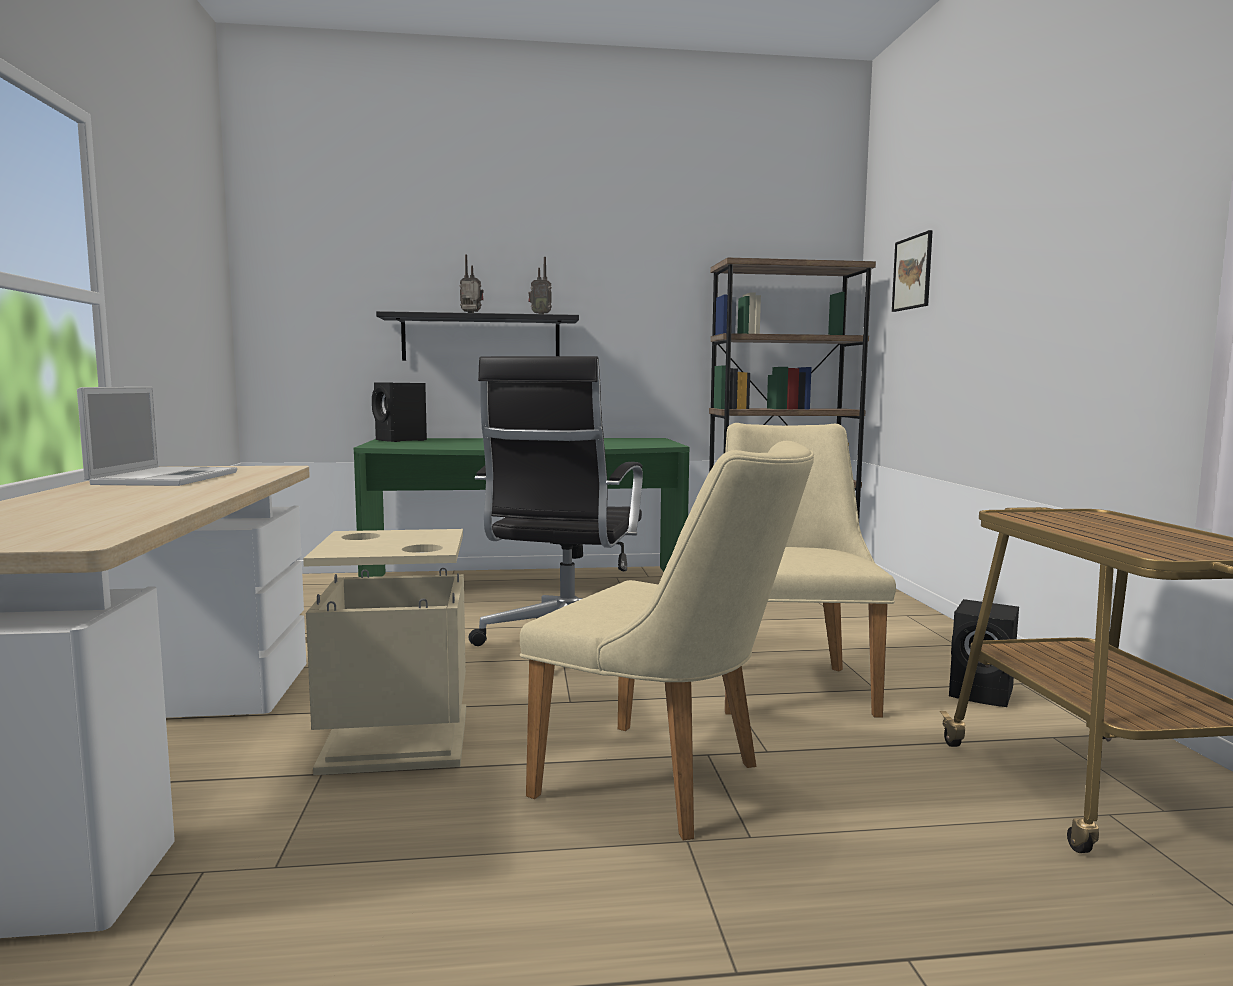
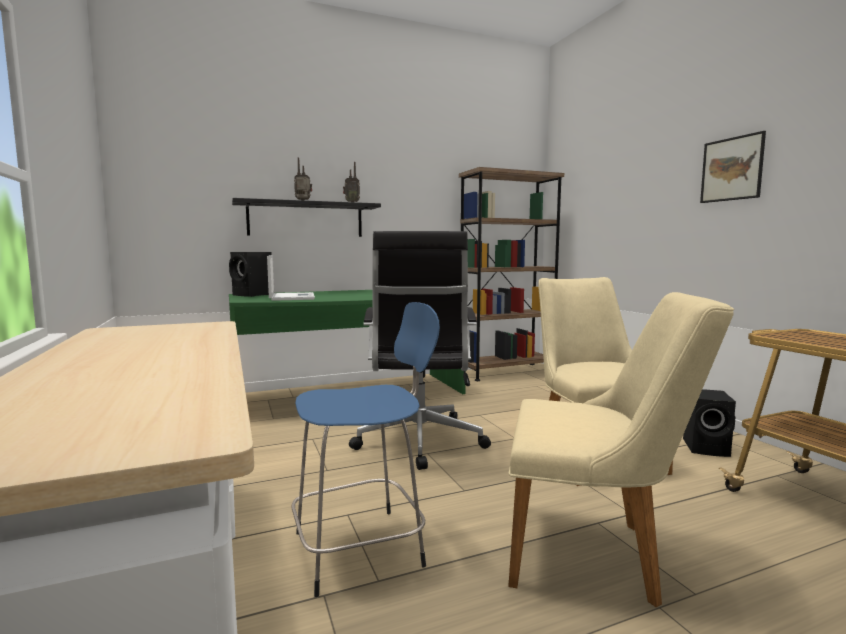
camera: 15 degrees left, 0 degrees up
(166, 478) = (130, 340): laptop -> laptop (292, 297)
(398, 740) = (363, 547): beige trash can -> blue stool
(912, 273) = (592, 180): picture -> picture (731, 169)

